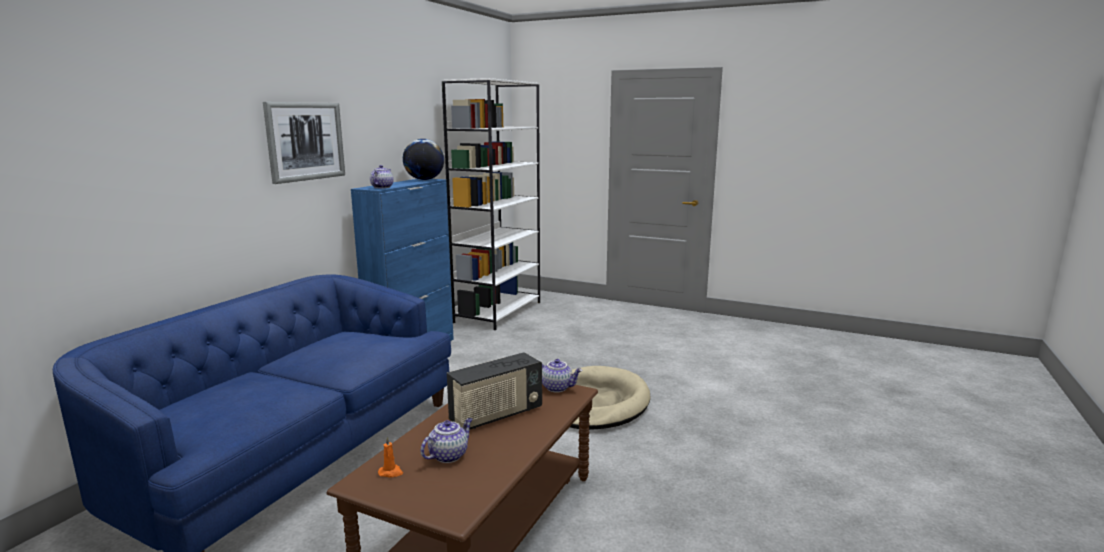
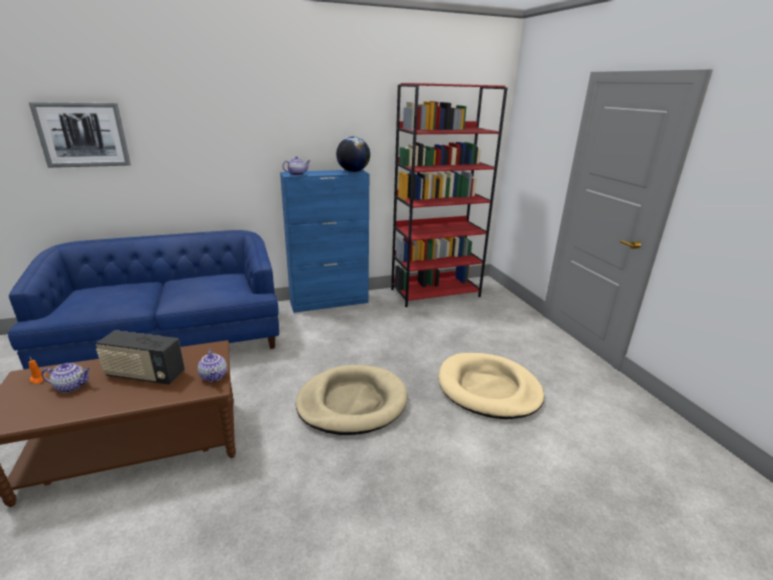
camera: 45 degrees right, 10 degrees up
(305, 141) = (241, 133): picture -> picture (83, 135)
(498, 312) = (435, 293): white bookcase -> red bookcase
(660, 352) = (488, 389): none -> beige dog bed

